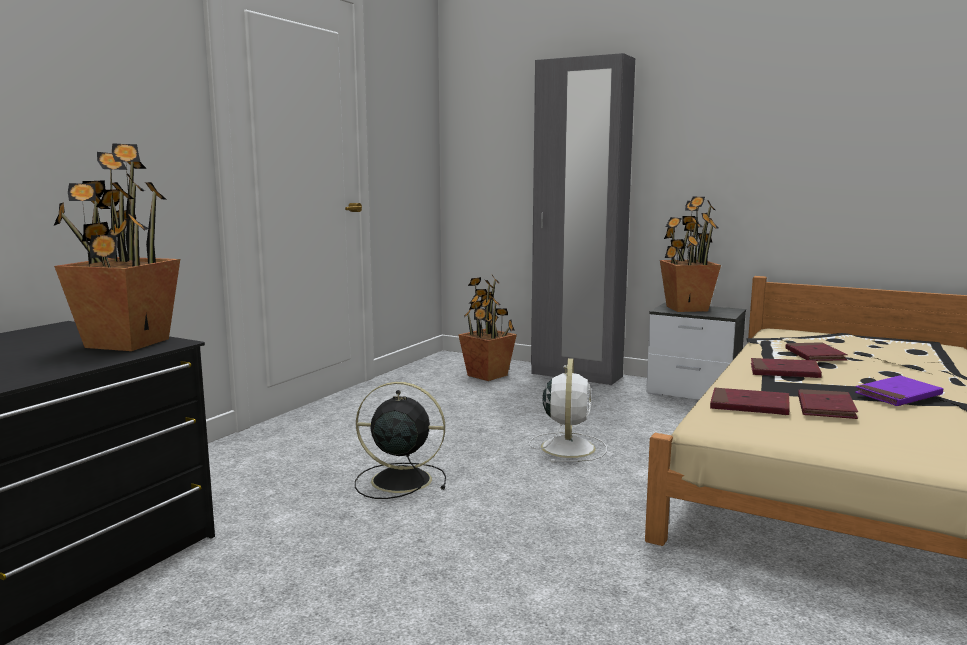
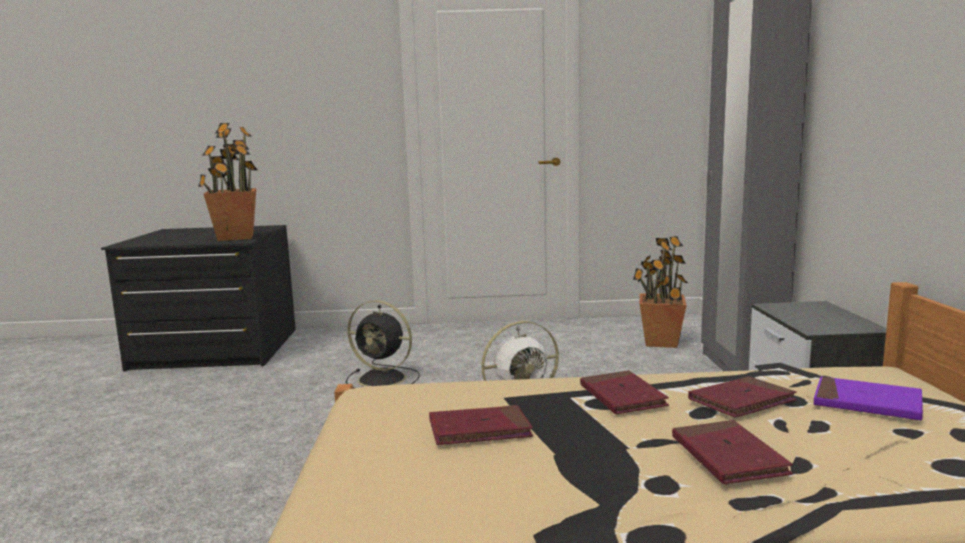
camera: 60 degrees right, 0 degrees up
(398, 480) = (384, 379): black fan -> black fan turned 135 degrees clockwise
(686, 308) = (810, 311): potted plant -> none
(749, 406) = (446, 398): red book -> red book (728, 457)
(898, 395) = (592, 462): purple book -> purple book (867, 403)

